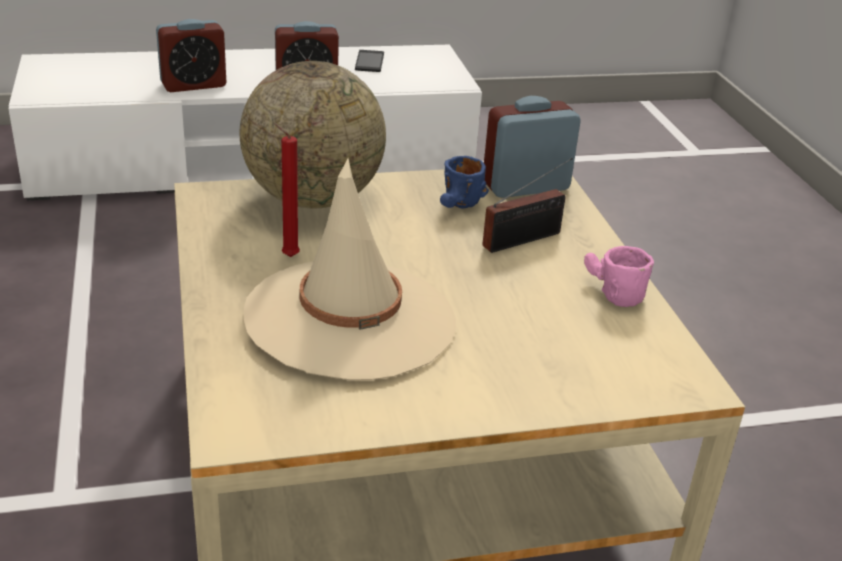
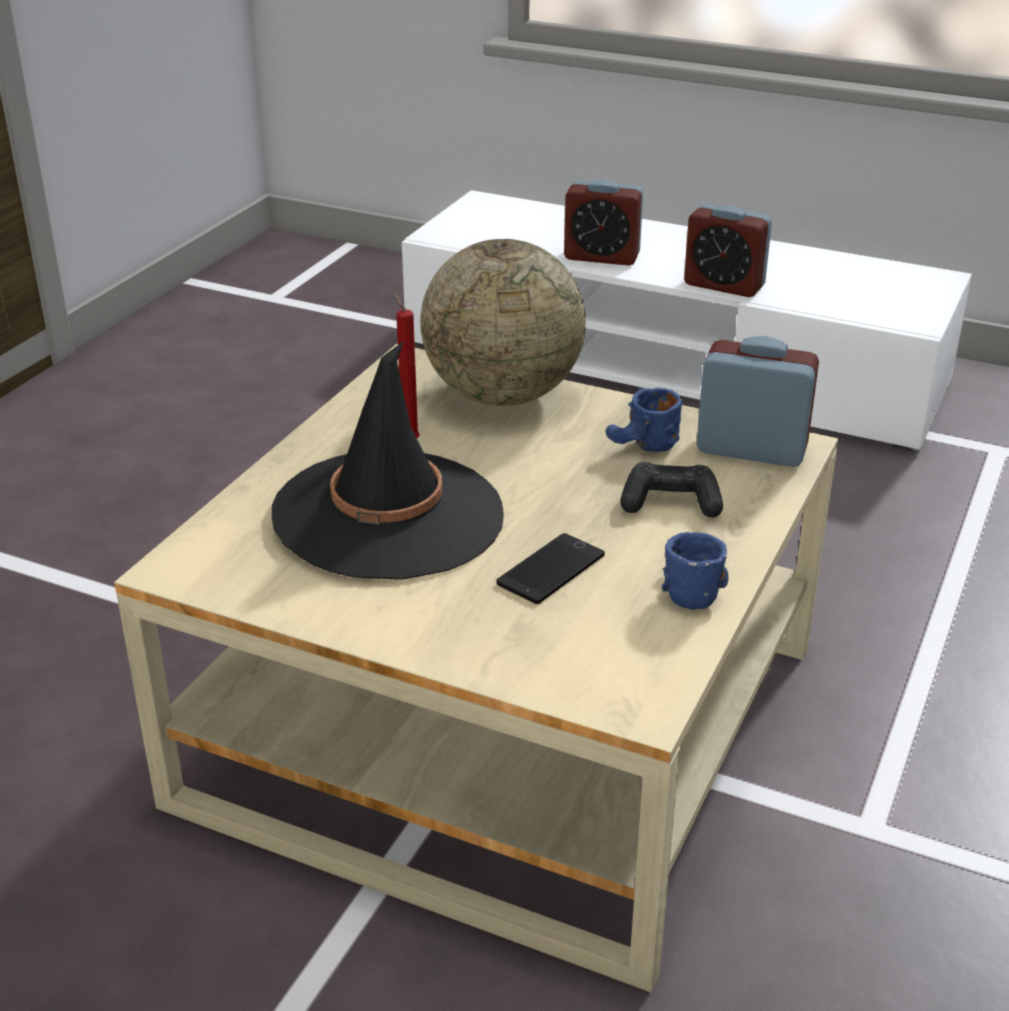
camera: 40 degrees right, 0 degrees up
(350, 318) = (389, 515): beige hat -> black hat
(369, 61) = (836, 273): phone -> phone (551, 570)
(526, 239) = (670, 503): radio -> black game controller
(609, 292) = (685, 587): pink mug -> blue mug

